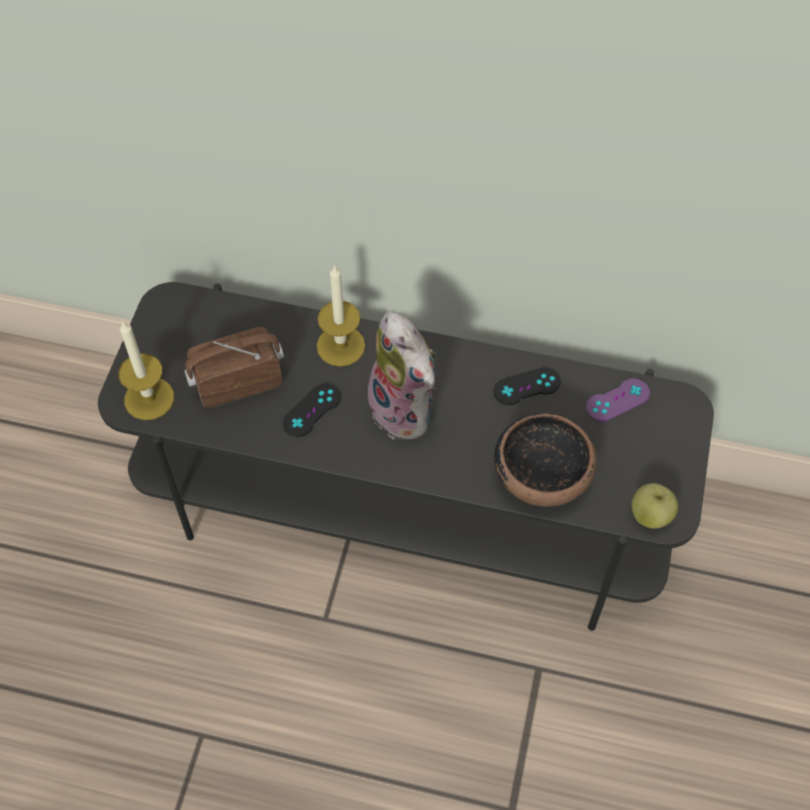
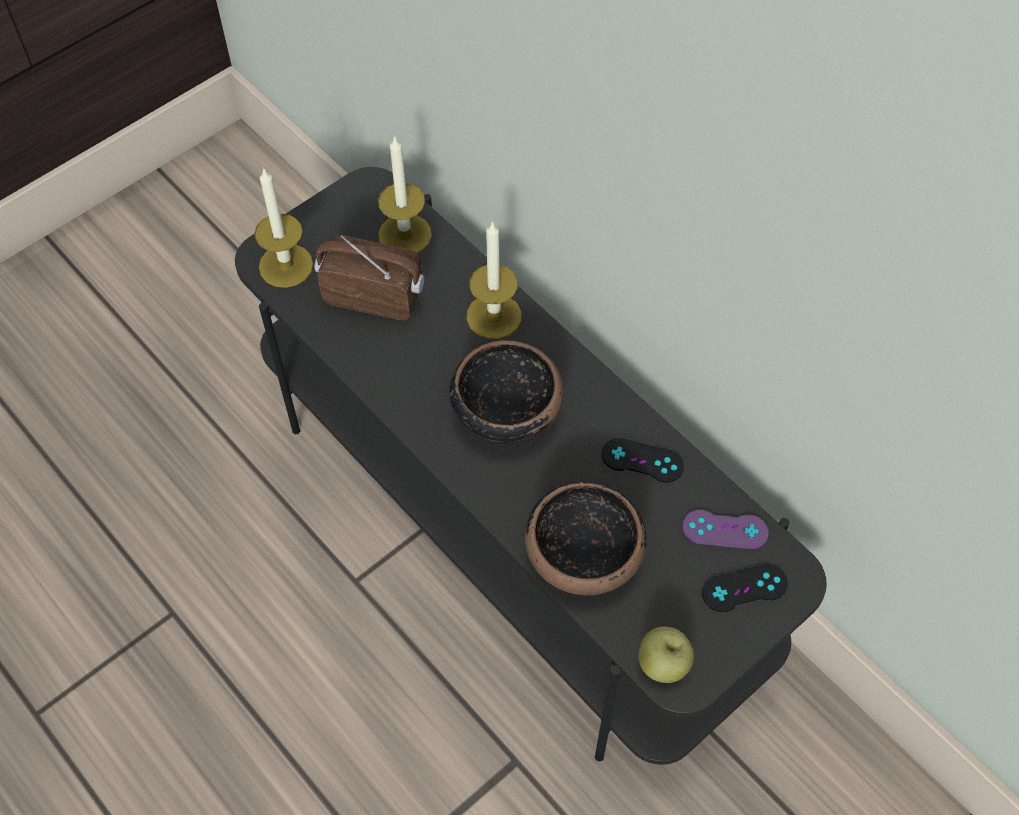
camera: 35 degrees right, 0 degrees up
(224, 323) = (405, 235): none -> candle
(312, 410) = (418, 361): black game controller -> black game controller (744, 588)
(406, 410) = (505, 413): plush toy -> bowl

